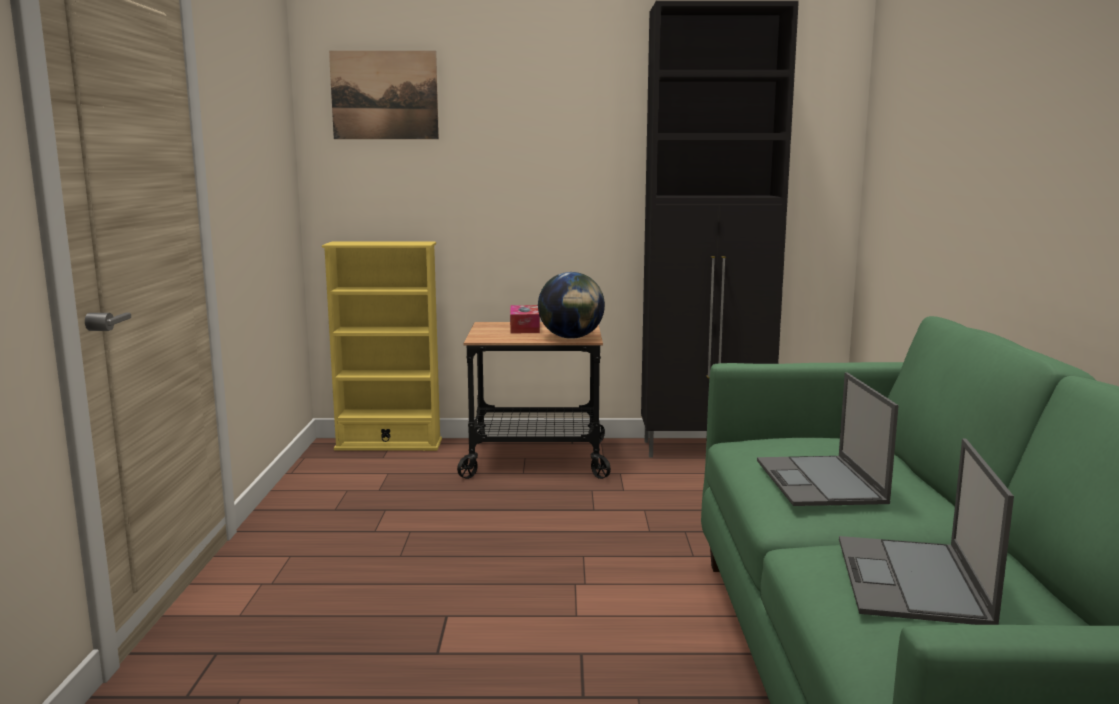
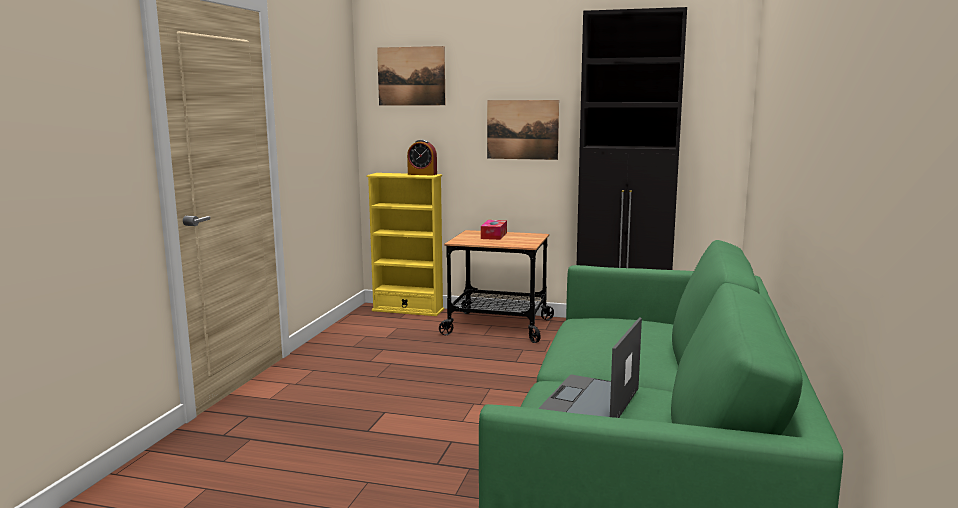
camera: 15 degrees right, 0 degrees up
(407, 242) = (422, 174): none -> alarm clock
(555, 174) = (522, 129): none -> picture
(571, 338) = (518, 244): globe -> none
(820, 482) = (599, 345): laptop -> none

